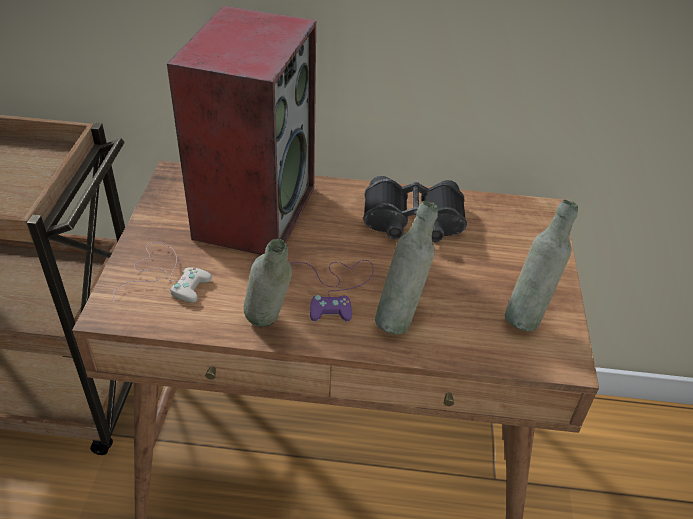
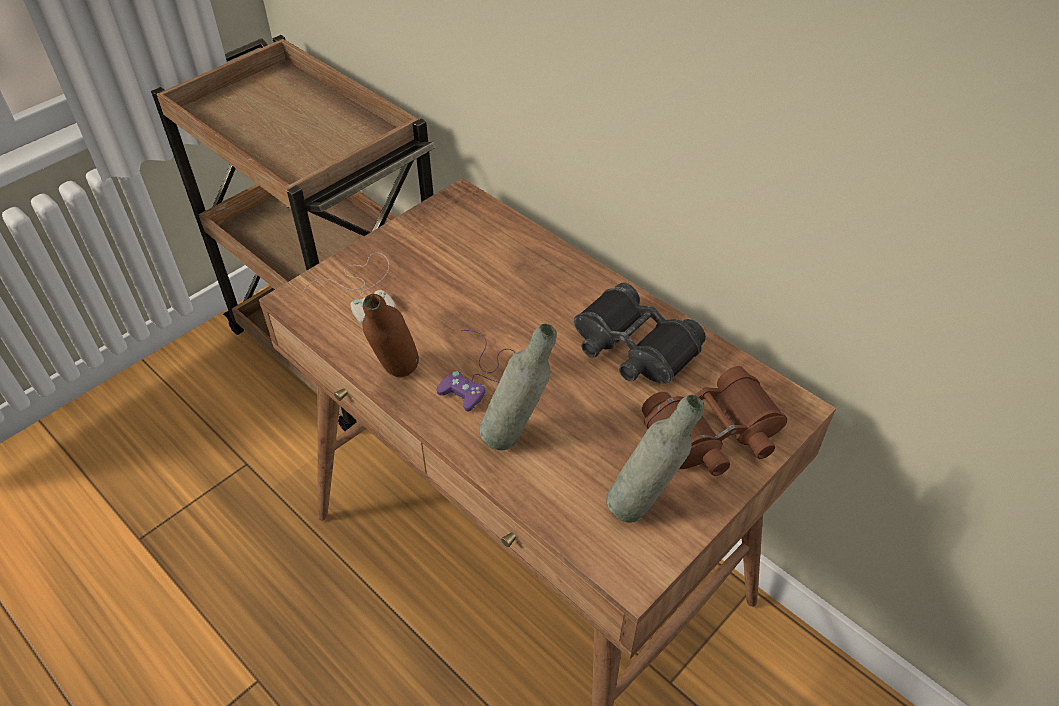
camera: 40 degrees right, 5 degrees up
(254, 210) = (494, 264): speaker -> none
(269, 328) = (397, 380): grey bottle -> brown bottle
(518, 250) = (714, 435): none -> brown binoculars

